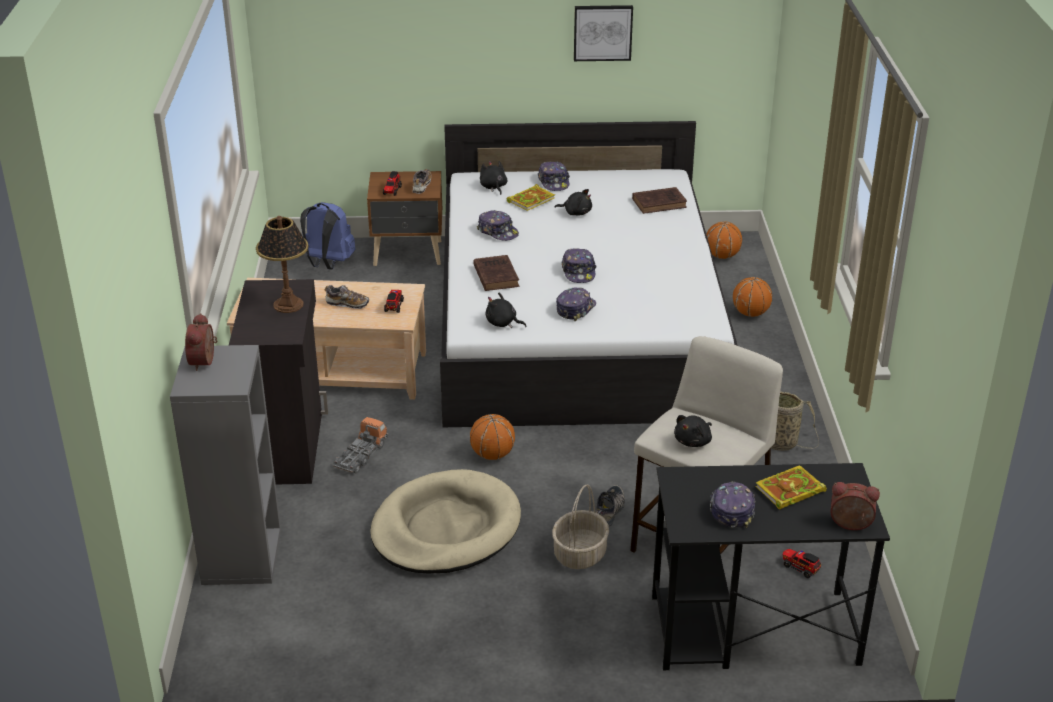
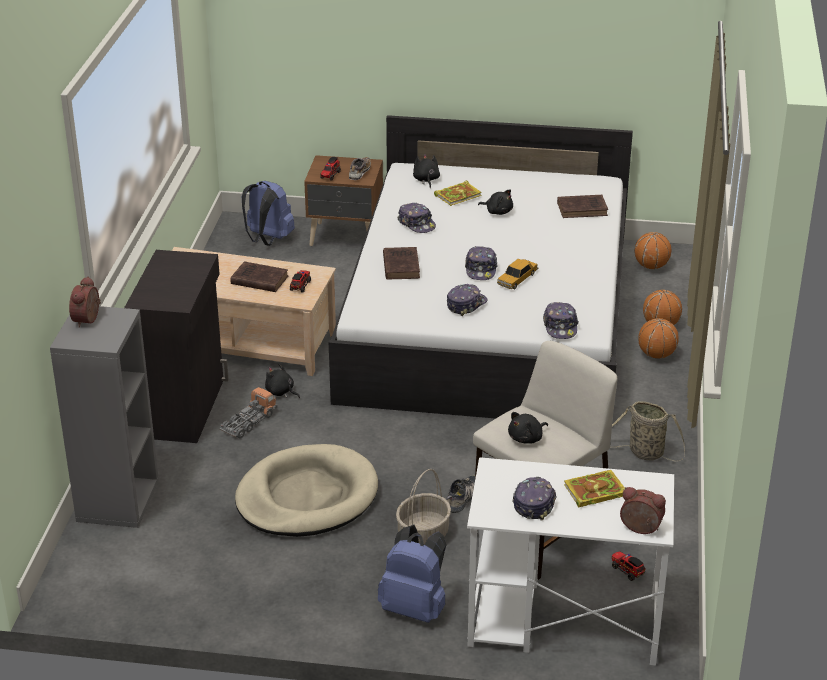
camera: 10 degrees right, 0 degrees up
(288, 305) = (188, 276): table lamp -> none
(347, 304) = (258, 280): shoe -> brown book
(492, 455) = (369, 435): basketball -> basketball (656, 355)
(502, 323) = (393, 311): black plush toy -> black plush toy (281, 392)
(554, 182) = (486, 179): cap -> cap (560, 326)
(595, 635) = (415, 608): none -> blue backpack
(602, 32) = (543, 38): picture -> none
(618, 278) = (517, 279): none -> toy car
(752, 630) = (562, 621): black desk -> white desk

